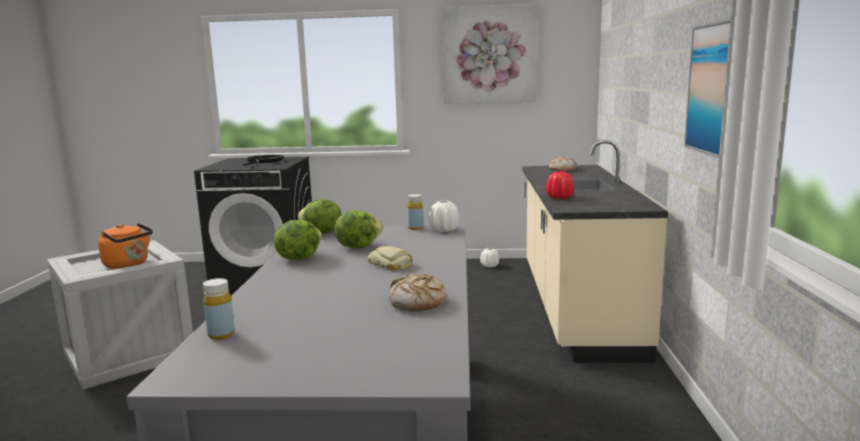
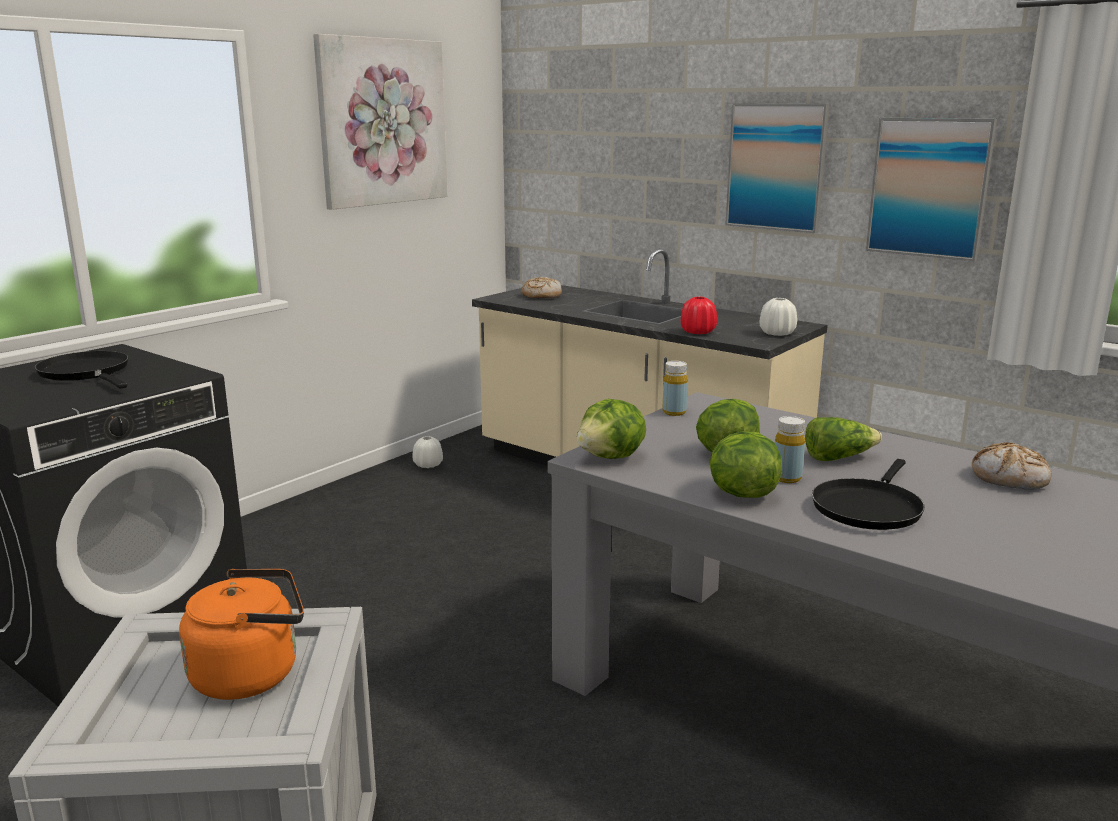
camera: 55 degrees left, 5 degrees up
(221, 335) = (1068, 590): yellow bottle -> yellow bottle (786, 478)
(309, 280) = (868, 507): none -> black frying pan
(390, 264) = (838, 458): bread -> lettuce
(444, 230) = (707, 404): white vase -> white vase (777, 333)
(664, 76) = (776, 167): none -> picture

